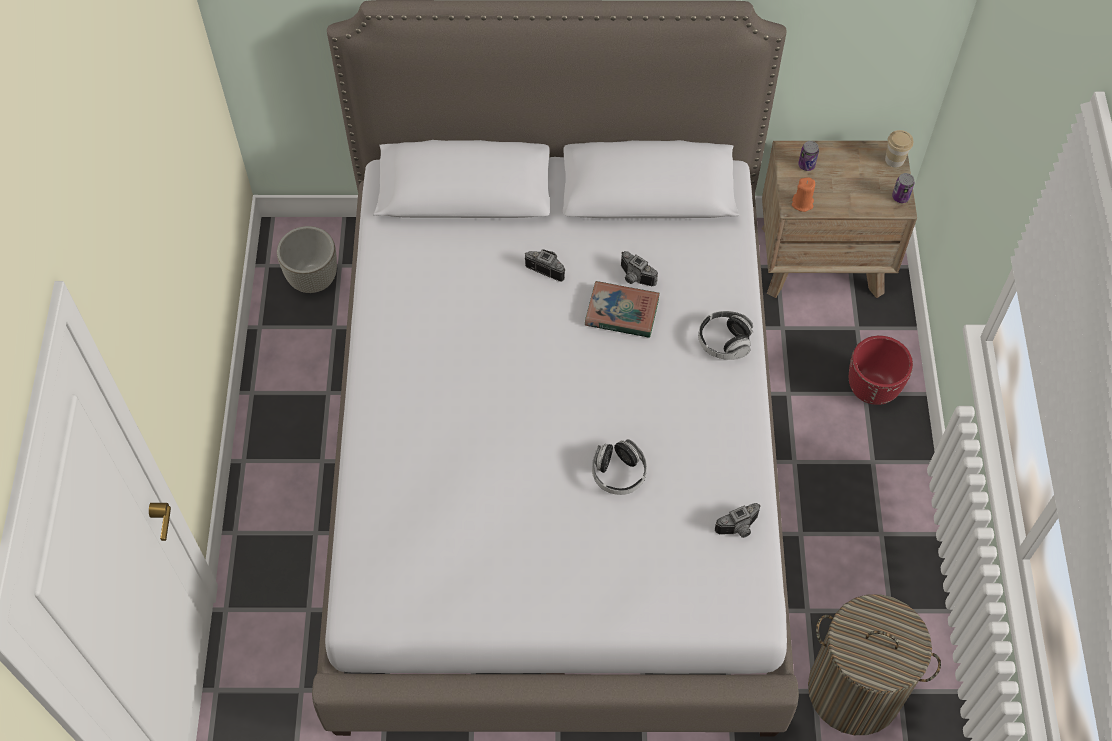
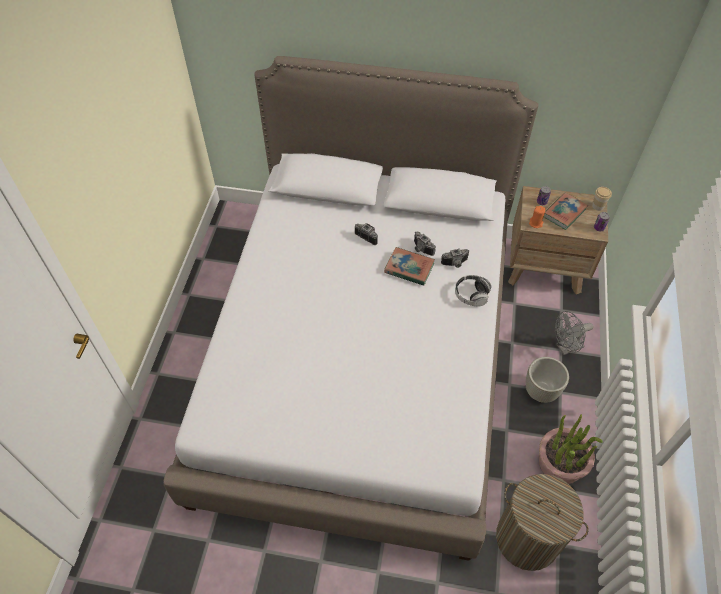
camera: 10 degrees right, 5 degrees down
(313, 279) = (240, 237): grey planter -> grey planter (540, 391)
(618, 473) = (387, 366): headphones -> none
(739, 529) = (461, 414): camera -> camera (455, 264)
(844, 179) = (564, 213): none -> book
(873, 389) = (566, 348): red planter -> grey fan
(888, 571) = (560, 463): none -> potted plant

